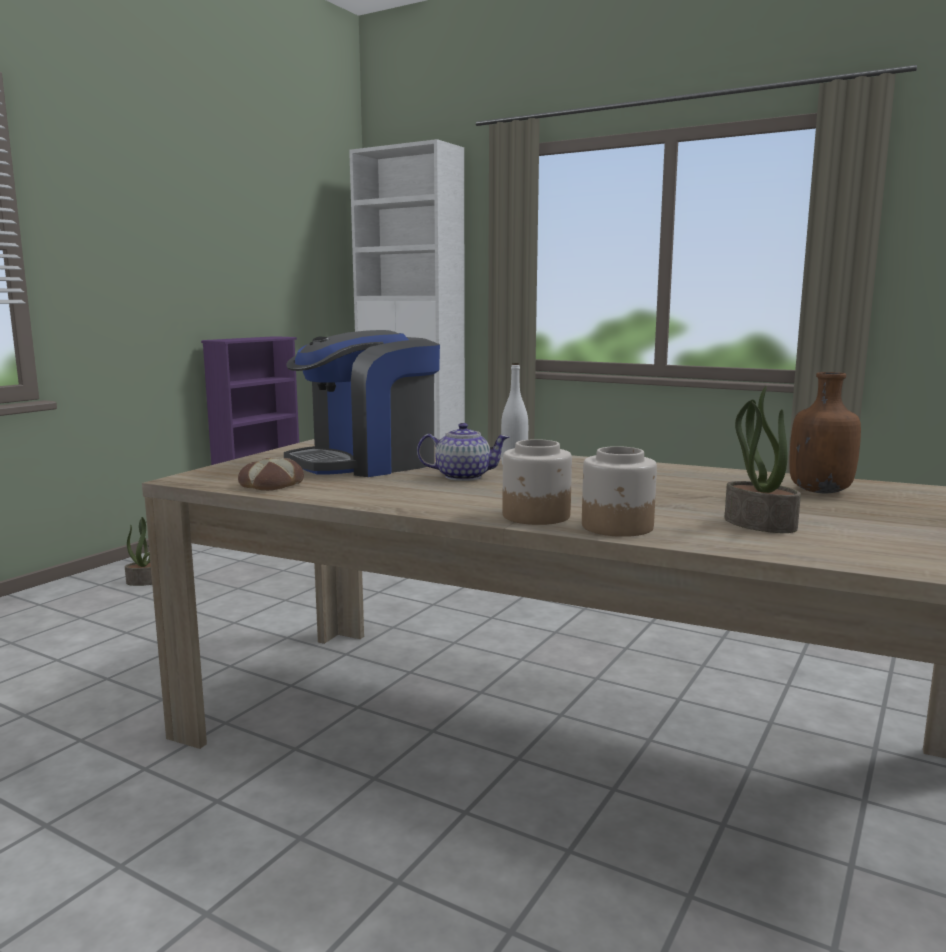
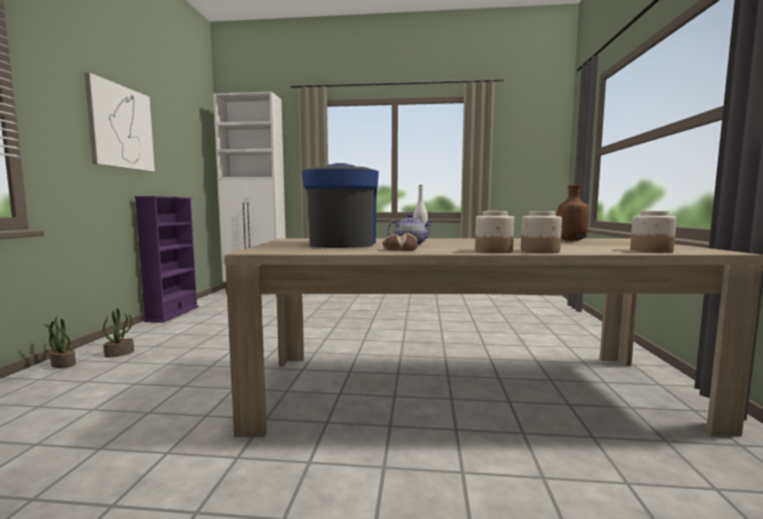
camera: 25 degrees left, 5 degrees down
(181, 235) = (121, 127): none -> picture
(270, 484) = (314, 251): bread -> bread (400, 249)
(367, 463) = (342, 243): coffee machine -> coffee machine turned 150 degrees clockwise
(758, 524) = (587, 248): potted plant -> potted plant (62, 364)
(865, 551) = (650, 250): none -> jar

